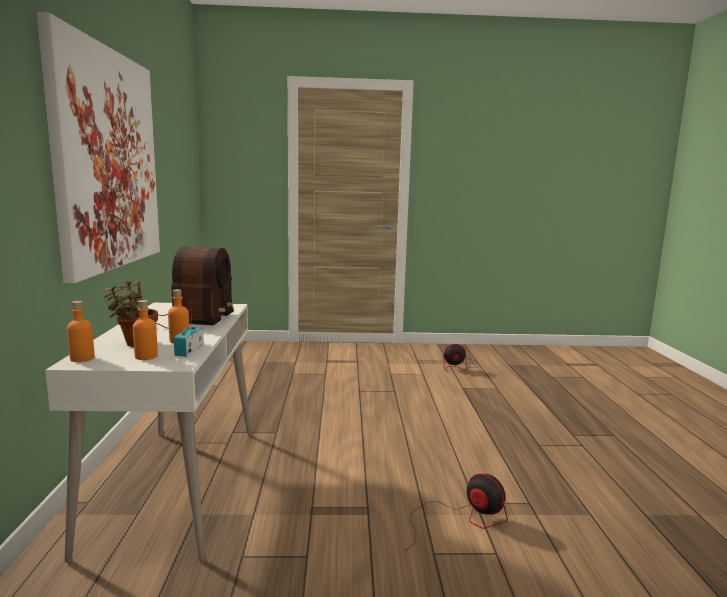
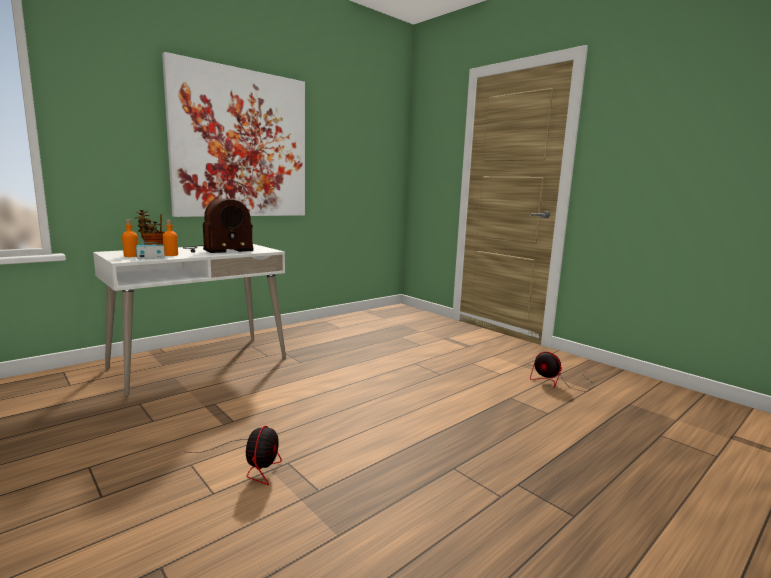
camera: 50 degrees right, 0 degrees up
(82, 358) = (116, 251): orange bottle -> none

